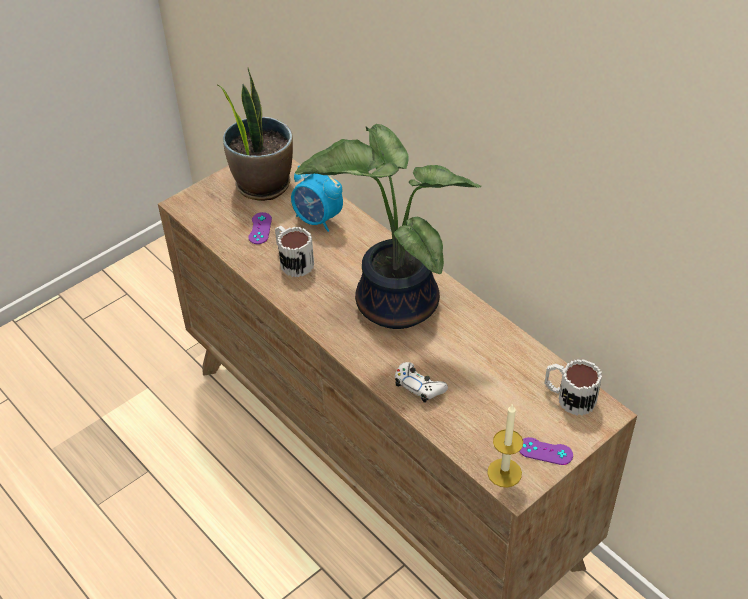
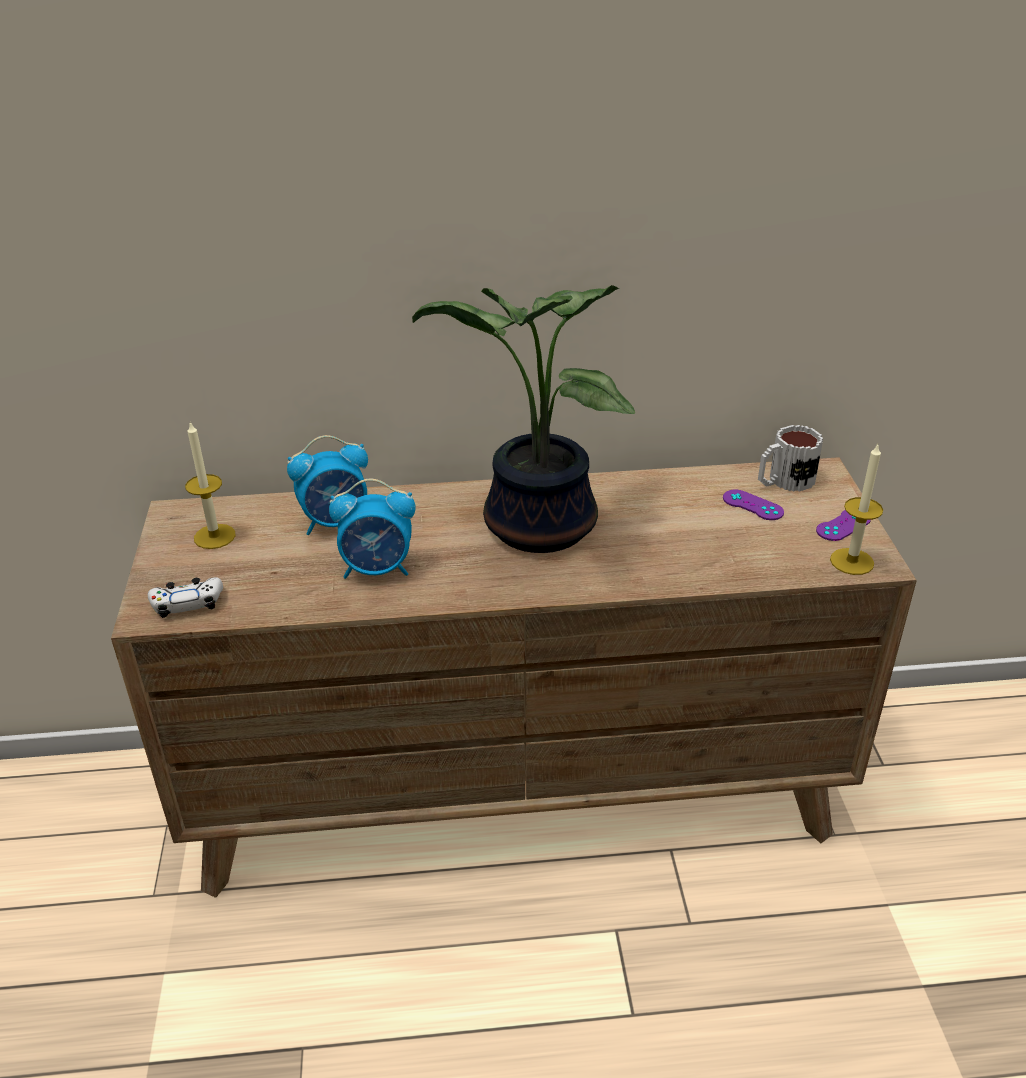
camera: 55 degrees left, 10 degrees down
(260, 228) = (288, 570): purple game controller -> purple game controller (752, 505)
(262, 184) = (214, 536): potted plant -> candle
(292, 261) = (378, 569): mug -> alarm clock
(419, 386) = (679, 563): white game controller -> white game controller (187, 603)

